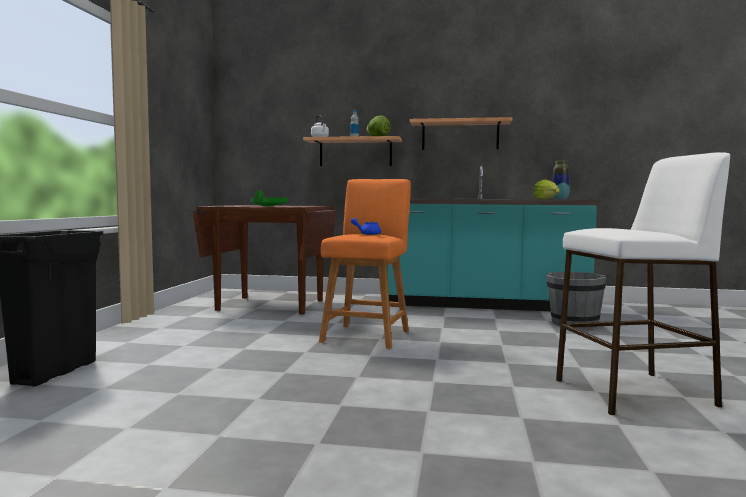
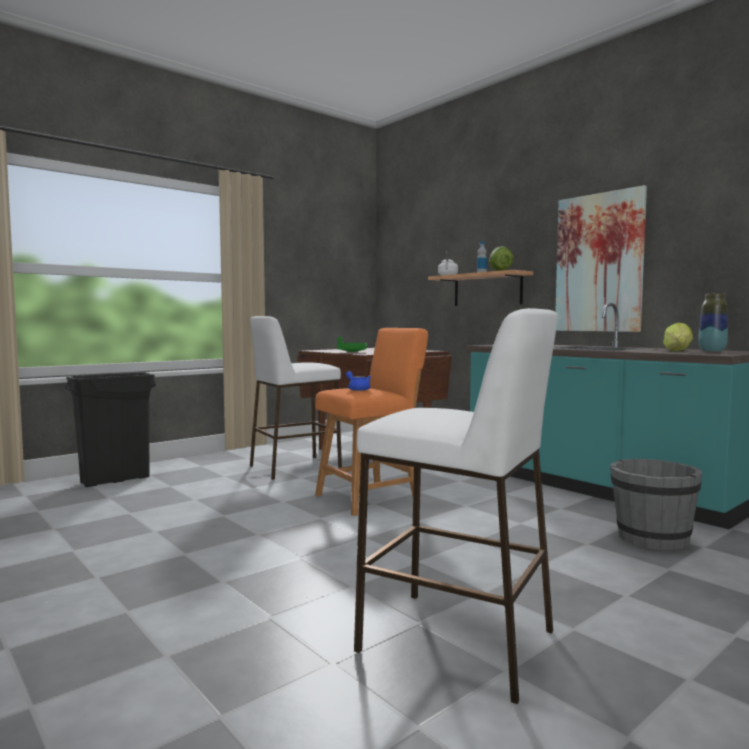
camera: 40 degrees right, 0 degrees up
(237, 327) = (294, 467): none -> white stool
(460, 135) = (599, 263): shelf -> picture

